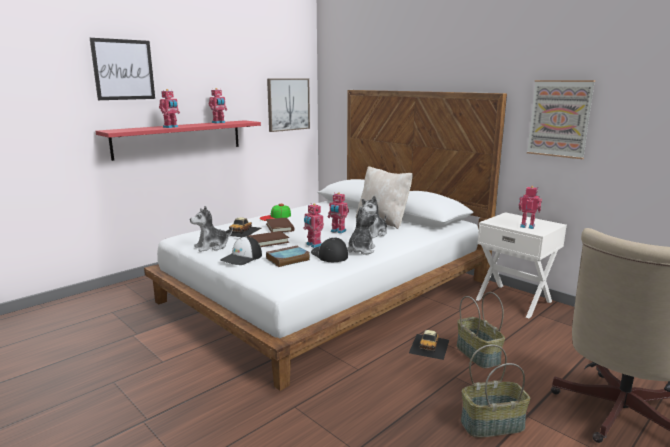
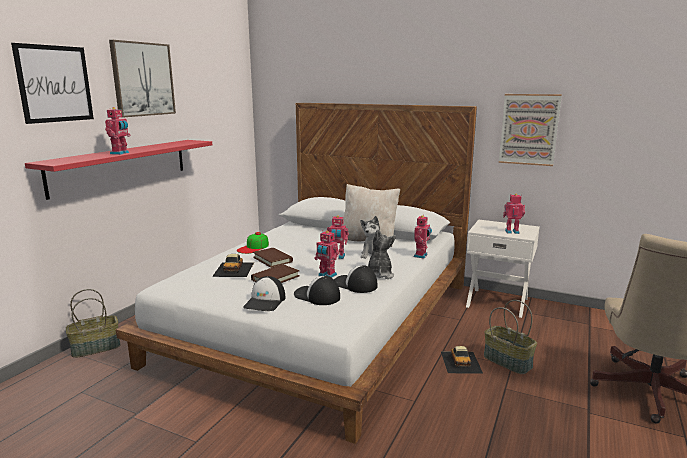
camera: 20 degrees left, 0 degrees up
(212, 246) = (216, 293): plush toy -> none
(219, 122) = (166, 144): toy robot -> toy robot (421, 256)
(287, 259) = (317, 296): book -> cap
(288, 104) = (227, 119): picture -> picture (143, 79)
(492, 424) = (568, 427): basket -> basket (96, 347)

